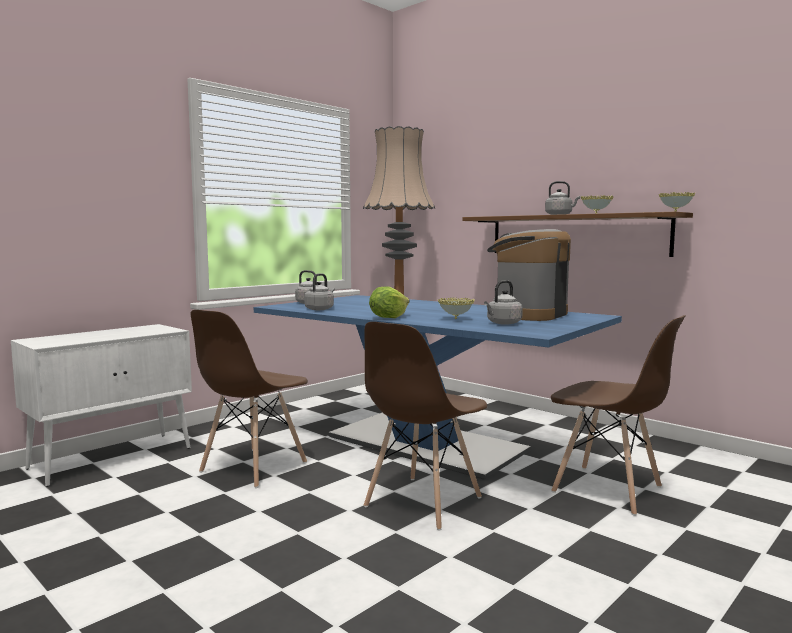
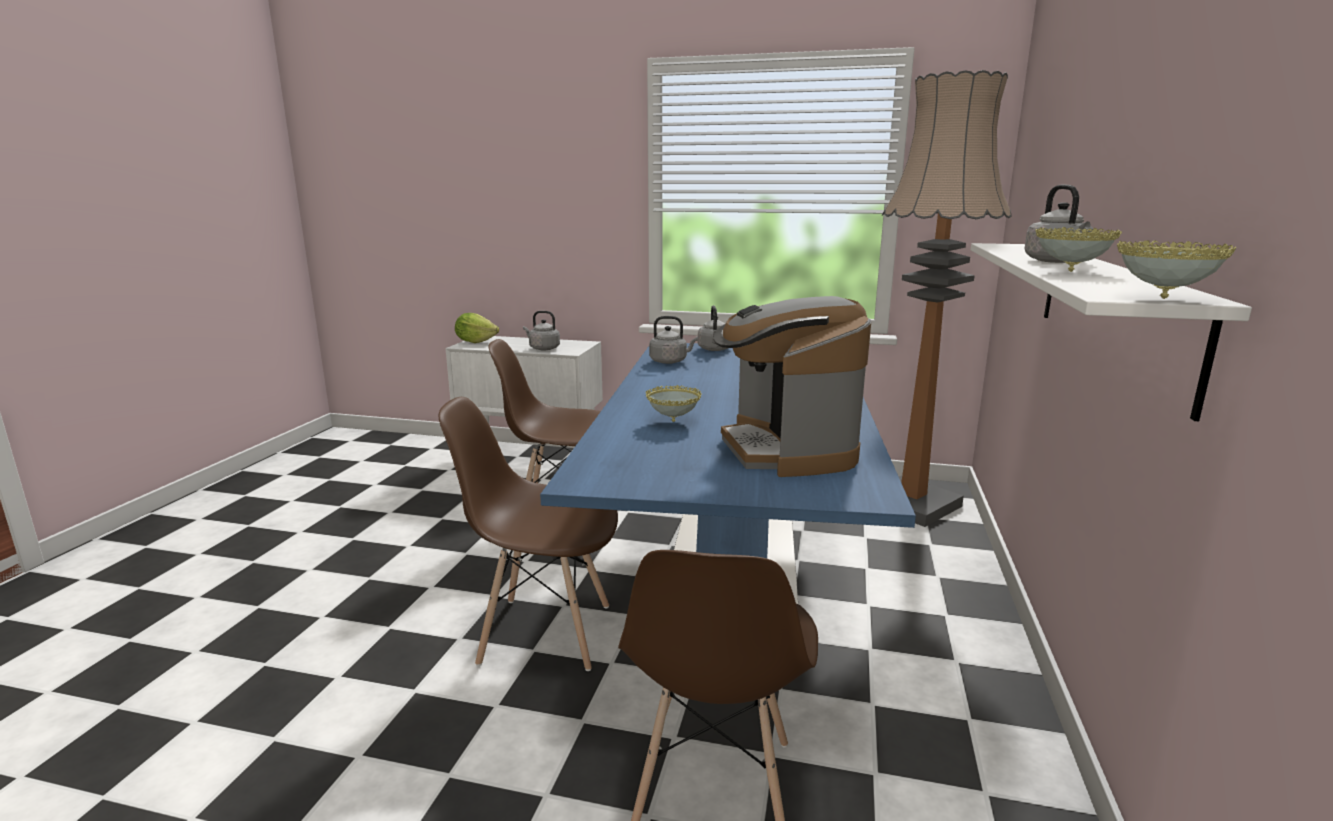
camera: 60 degrees right, 10 degrees up
(388, 317) = (639, 394): lettuce -> lettuce (475, 341)
(502, 323) = (666, 449): grey kettle -> grey kettle (543, 348)
(527, 315) = (786, 450): coffee machine -> coffee machine turned 105 degrees counterclockwise
(575, 235) = (1109, 310): brown shelf -> white shelf

